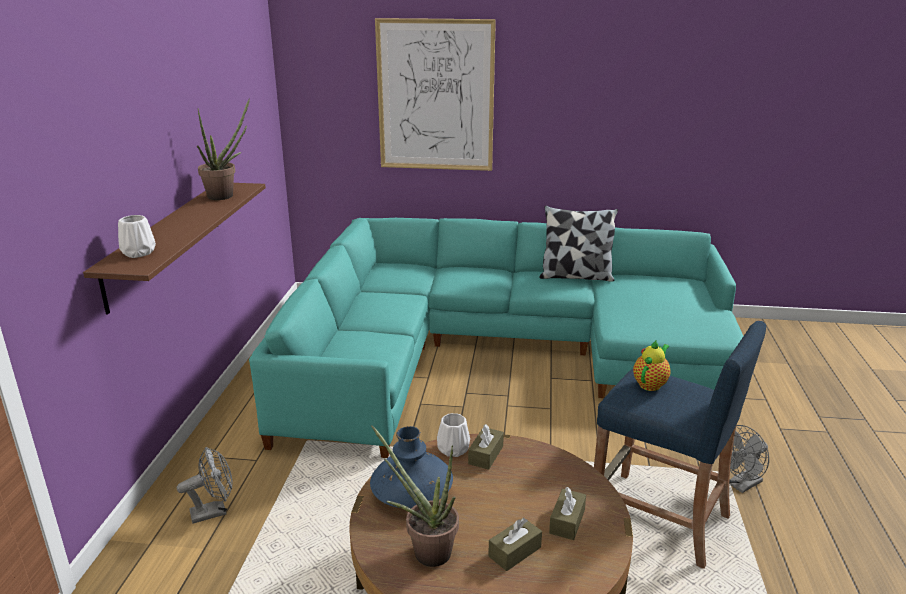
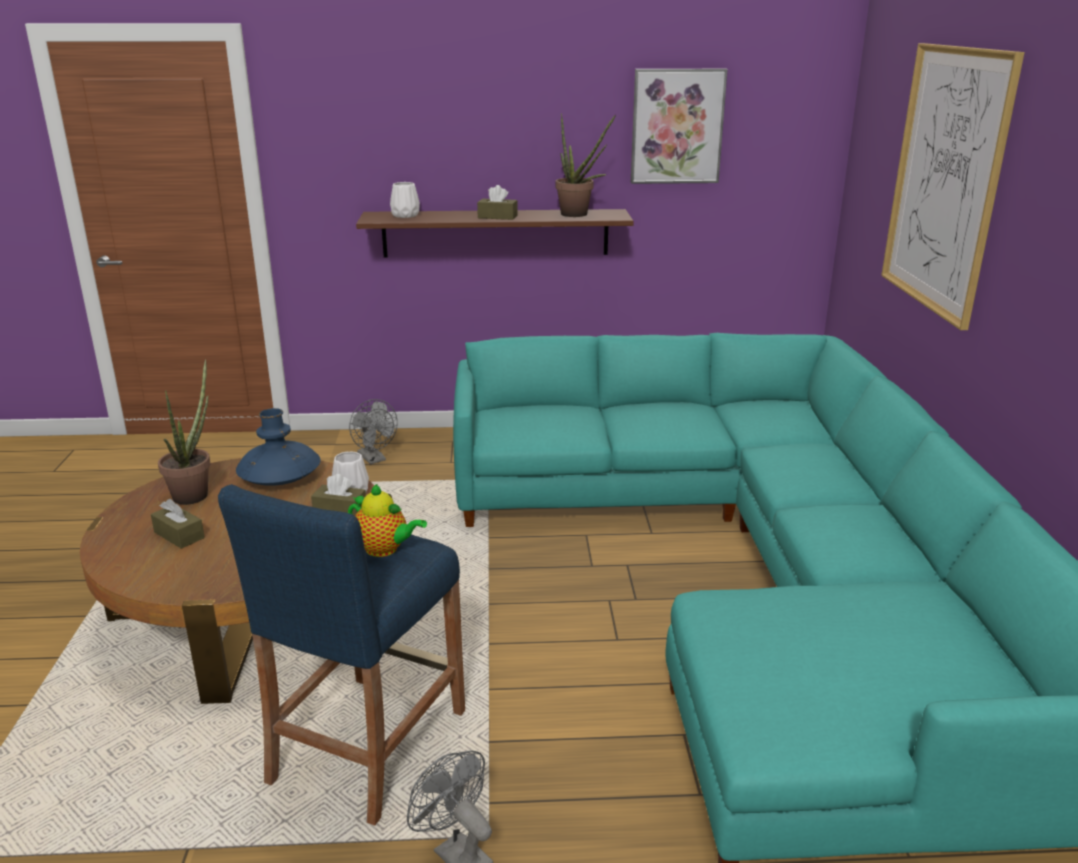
camera: 80 degrees right, 0 degrees up
(225, 102) = (677, 126): none -> picture
(567, 521) = (216, 562): brown tissue box -> brown tissue box (497, 217)
(576, 276) = (904, 555): pillow -> none

